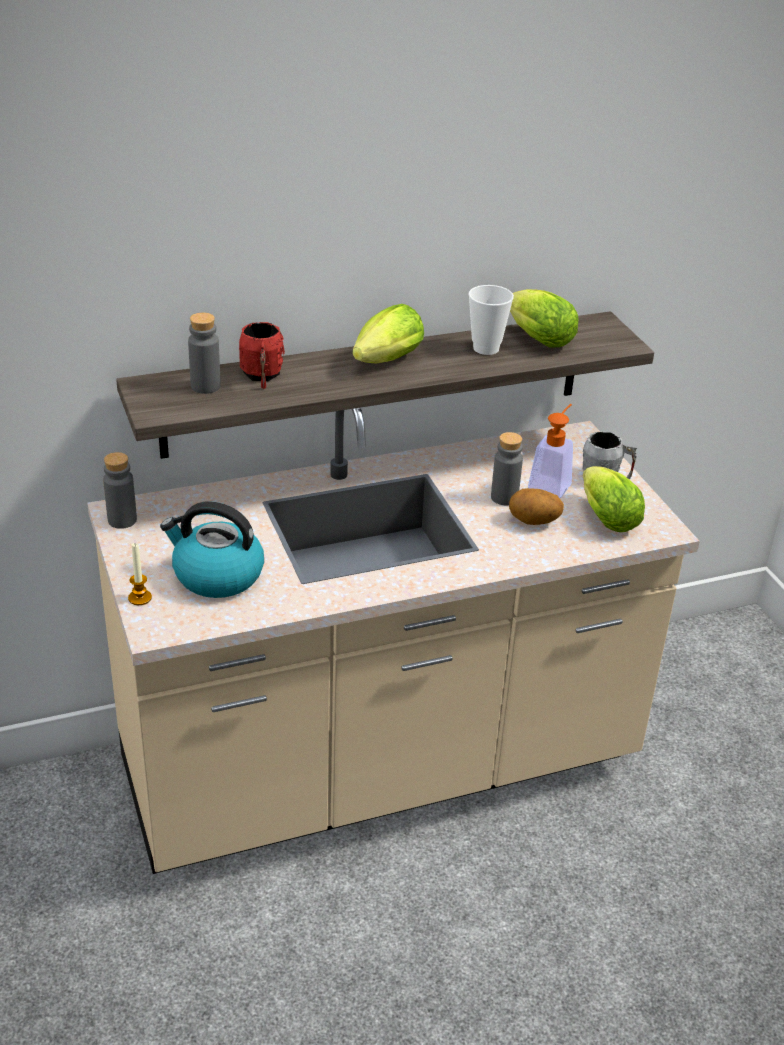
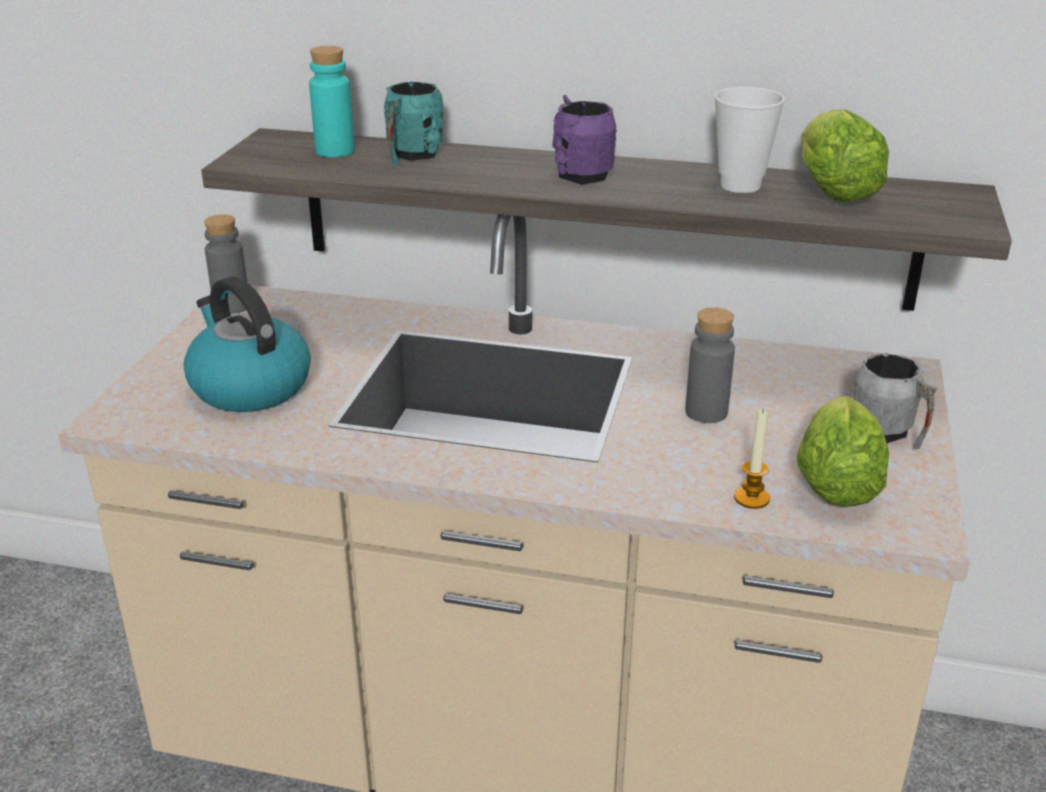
camera: 35 degrees right, 5 degrees down
(140, 598) = (143, 382): candle -> candle (751, 498)
(205, 386) = (335, 151): grey bottle -> turquoise bottle
(261, 376) = (410, 155): red mug -> turquoise mug
(384, 362) = (579, 172): lettuce -> purple mug
(533, 522) = (716, 453): potato -> none
(552, 484) = (796, 416): soap dispenser -> none

